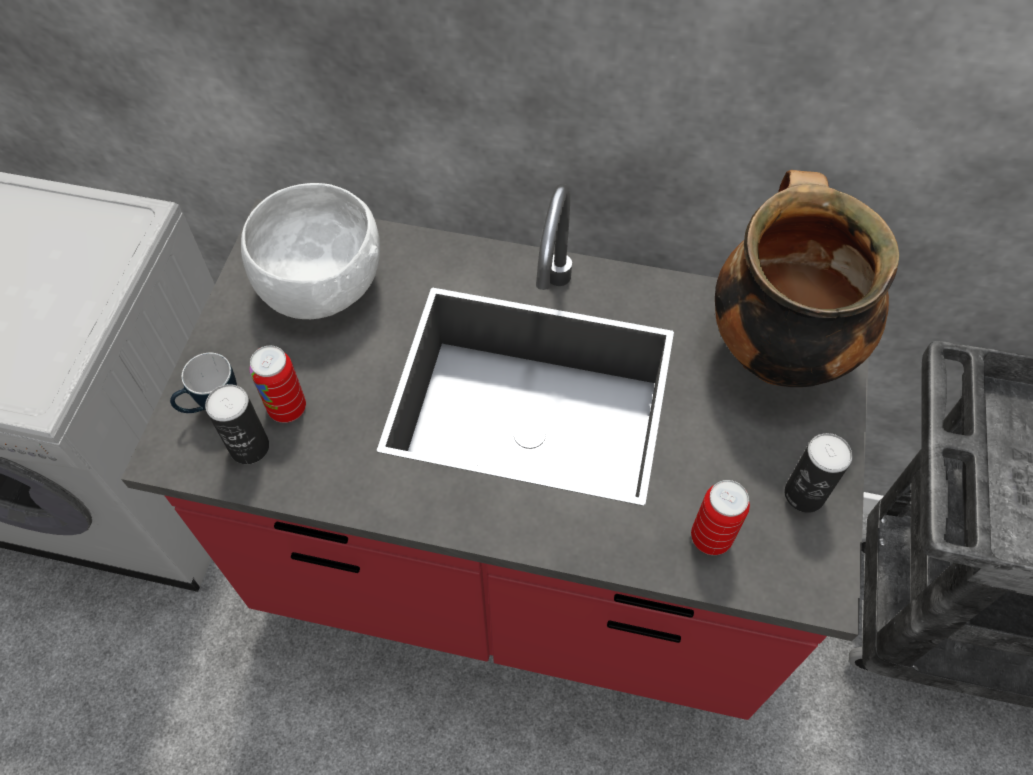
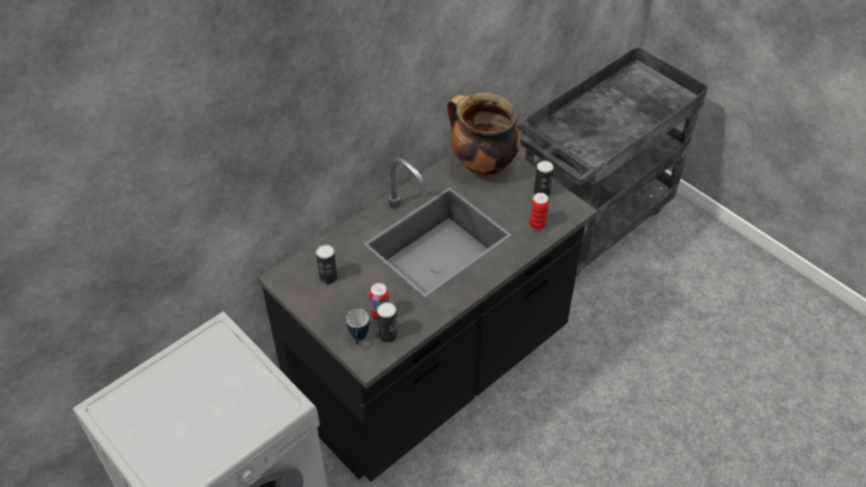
camera: 55 degrees left, 10 degrees down
(321, 285) = (328, 277): white bowl -> can
(516, 569) = (433, 372): red counter -> black counter

